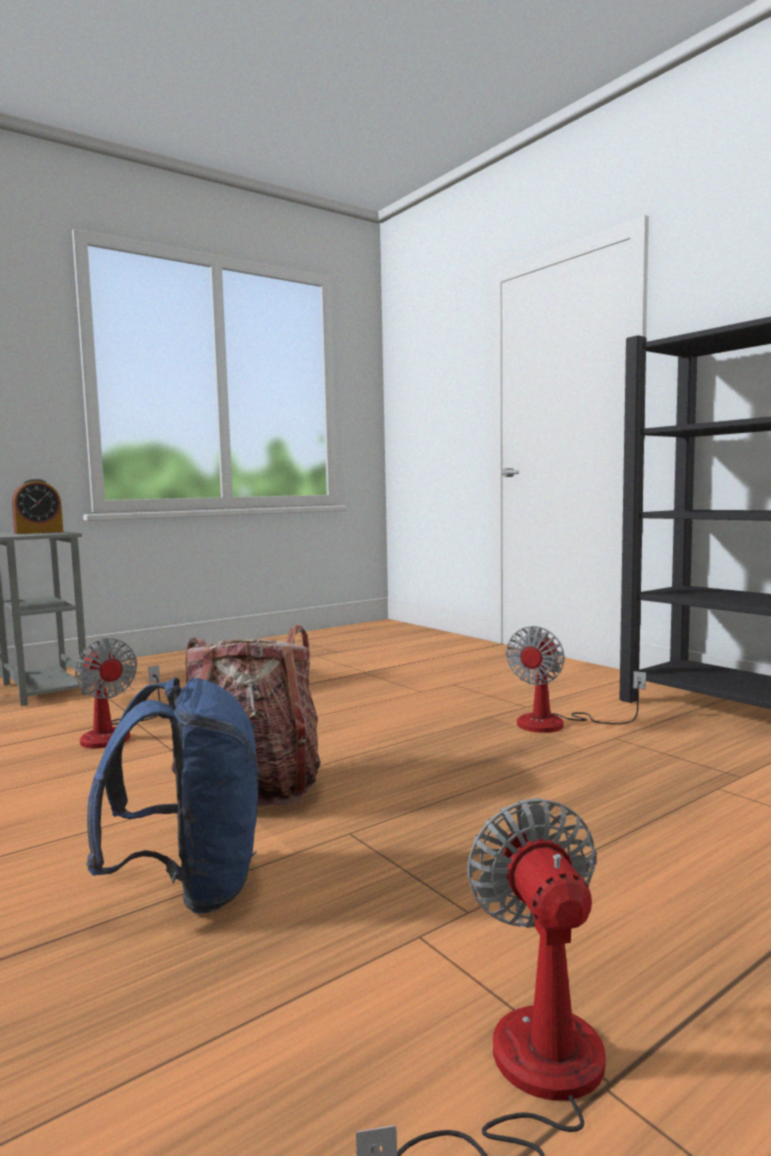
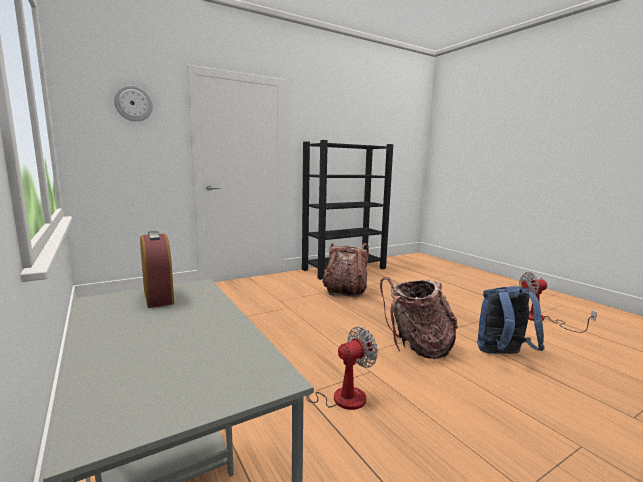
camera: 85 degrees left, 5 degrees up
(438, 355) = (133, 103): none -> wall clock
(557, 723) = (345, 291): fan -> backpack

